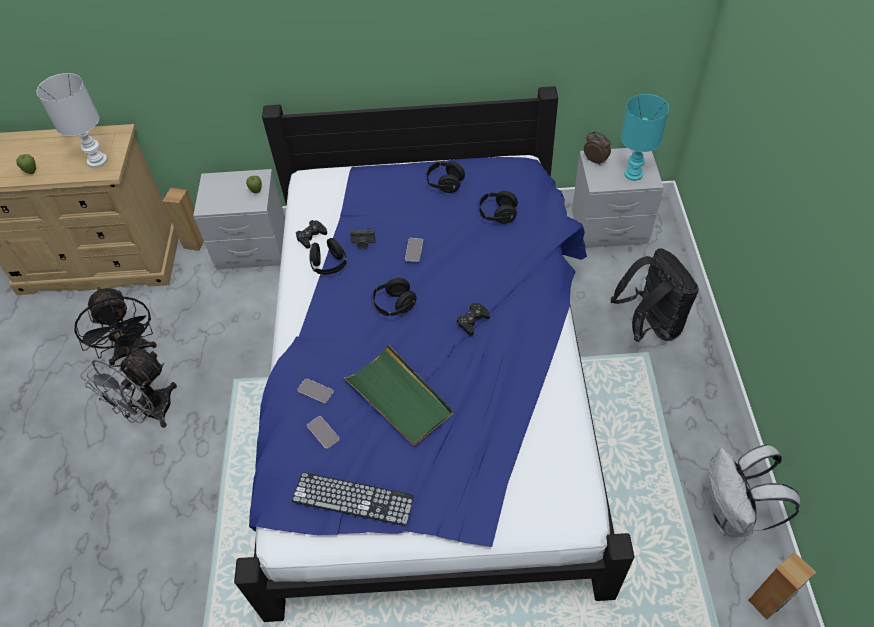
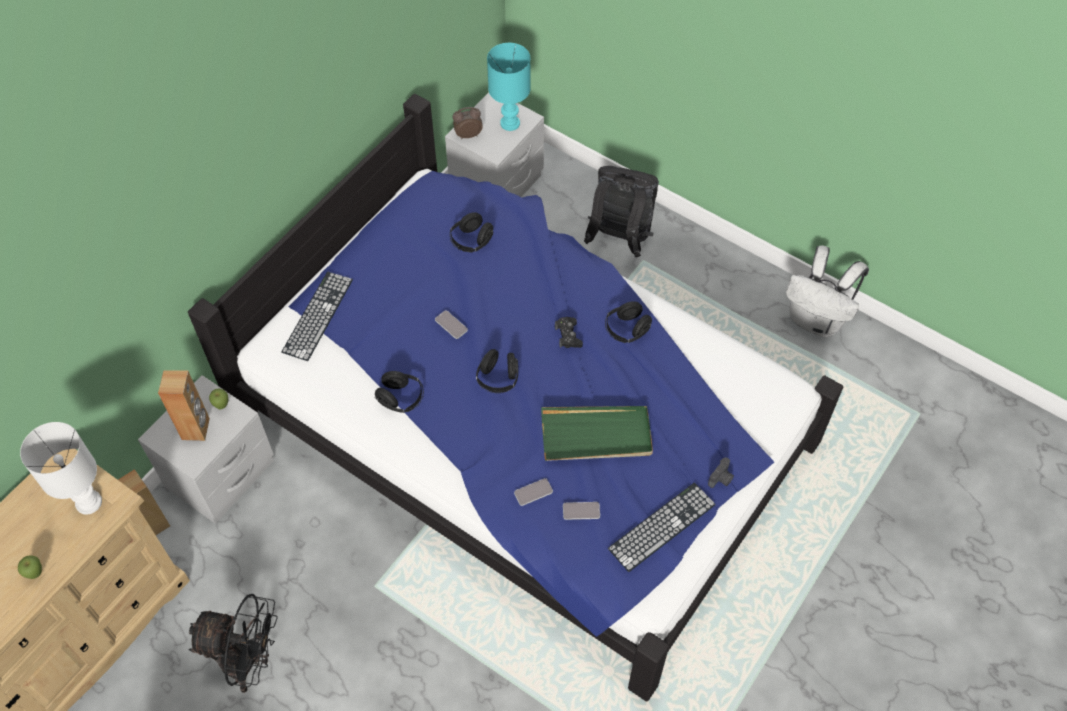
camera: 55 degrees left, 5 degrees up
(150, 413) = (343, 684): grey fan -> none
(311, 236) = (346, 392): black game controller -> none
(355, 182) = (317, 315): none -> keyboard
(363, 243) = (401, 357): camera -> camera (721, 479)
(444, 184) = (394, 252): black headphones -> black headphones (626, 330)
(766, 602) = (891, 353): brown speaker -> brown speaker (196, 429)

